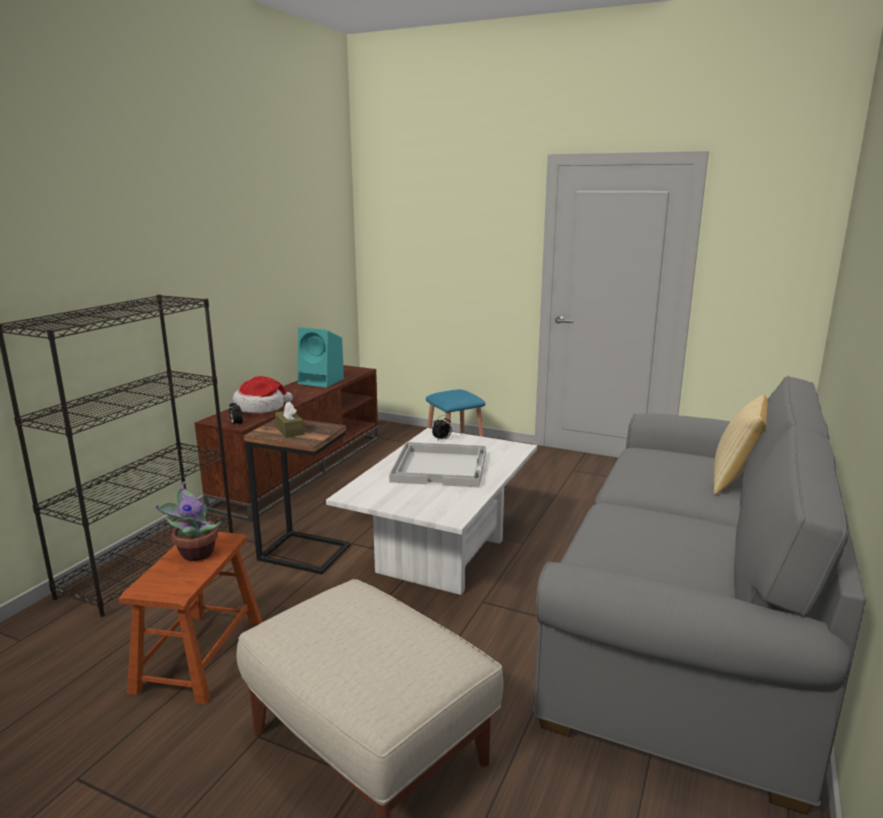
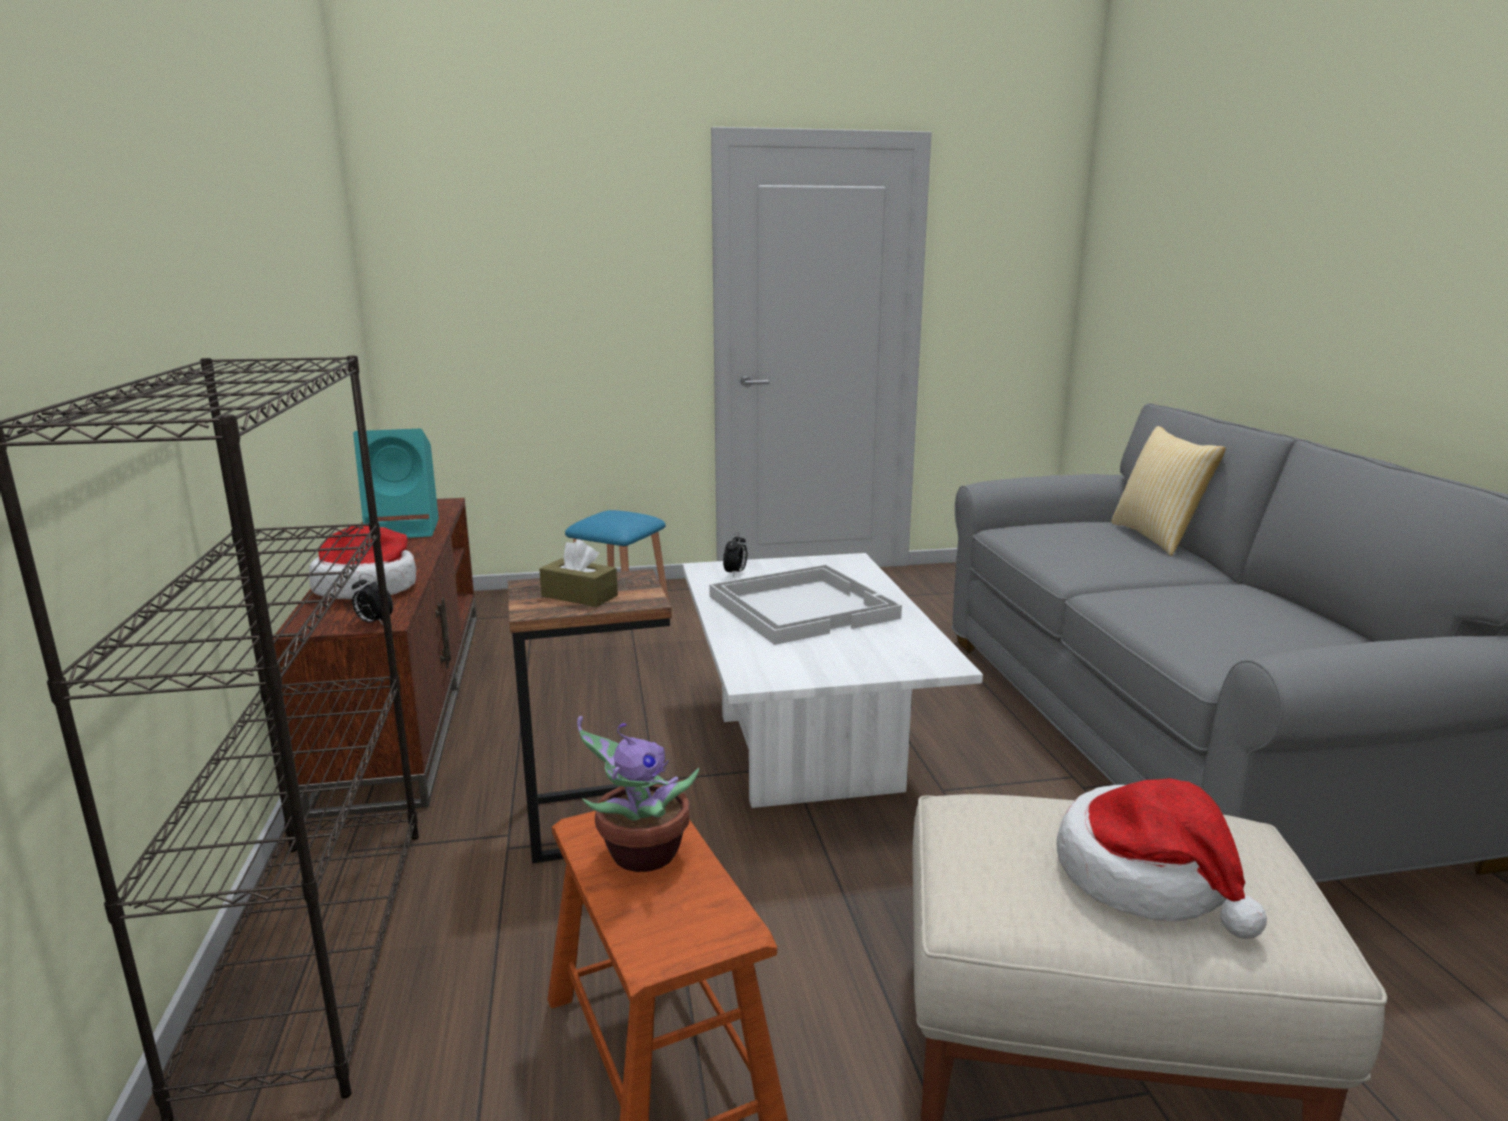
camera: 35 degrees left, 0 degrees up
(357, 649) = (1147, 878): none -> hat

